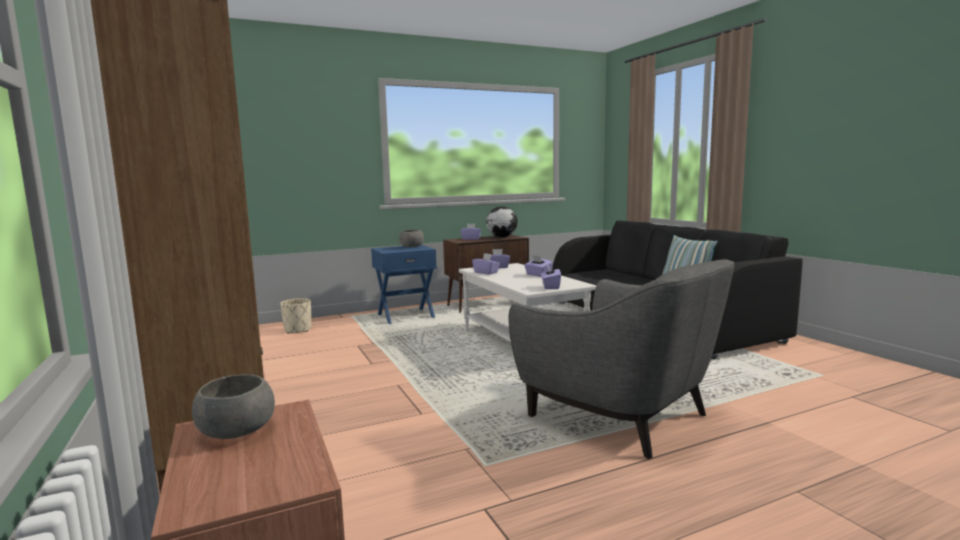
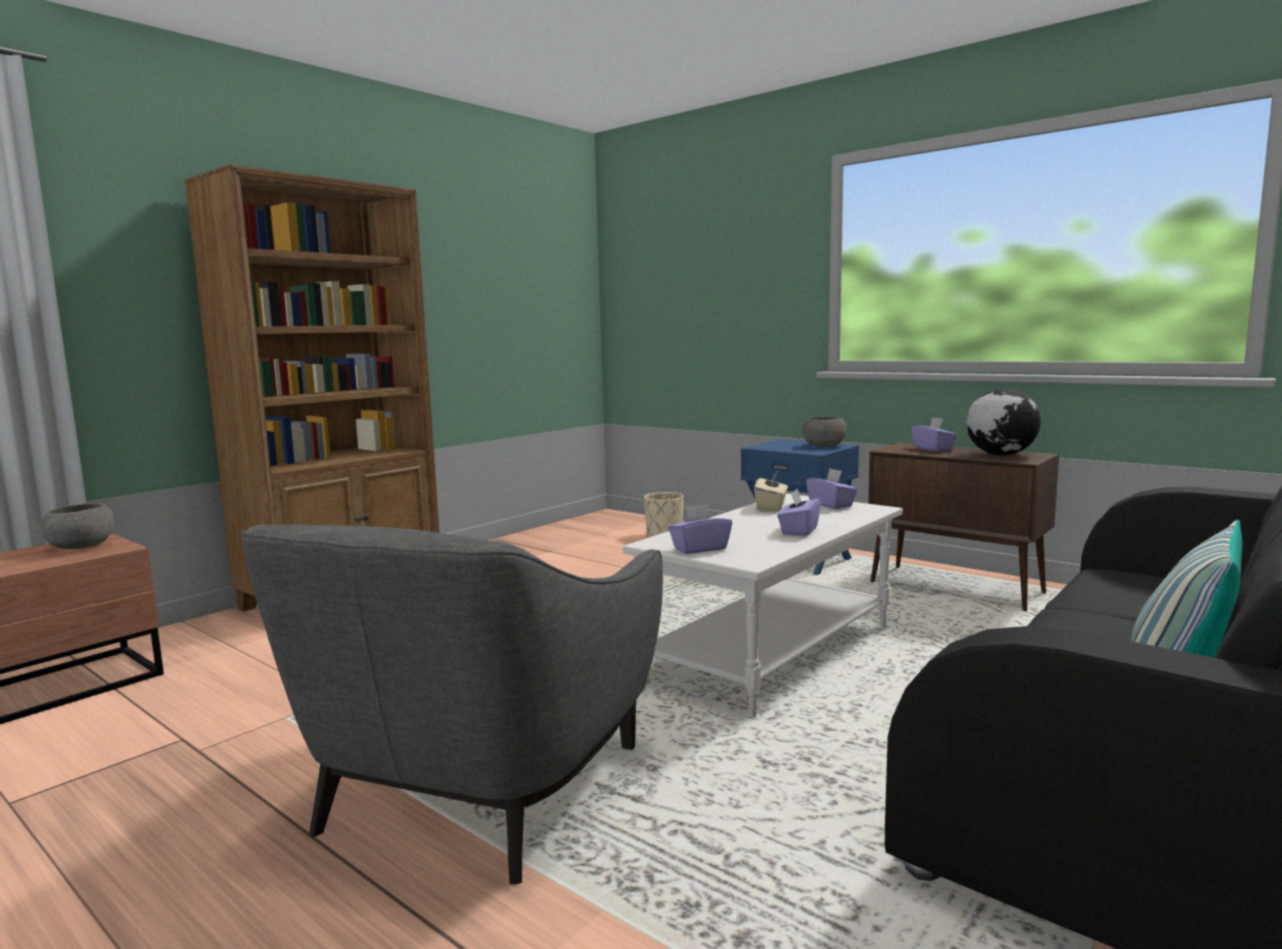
camera: 65 degrees right, 0 degrees up
(486, 272) = (771, 507): purple tissue box -> beige tissue box

